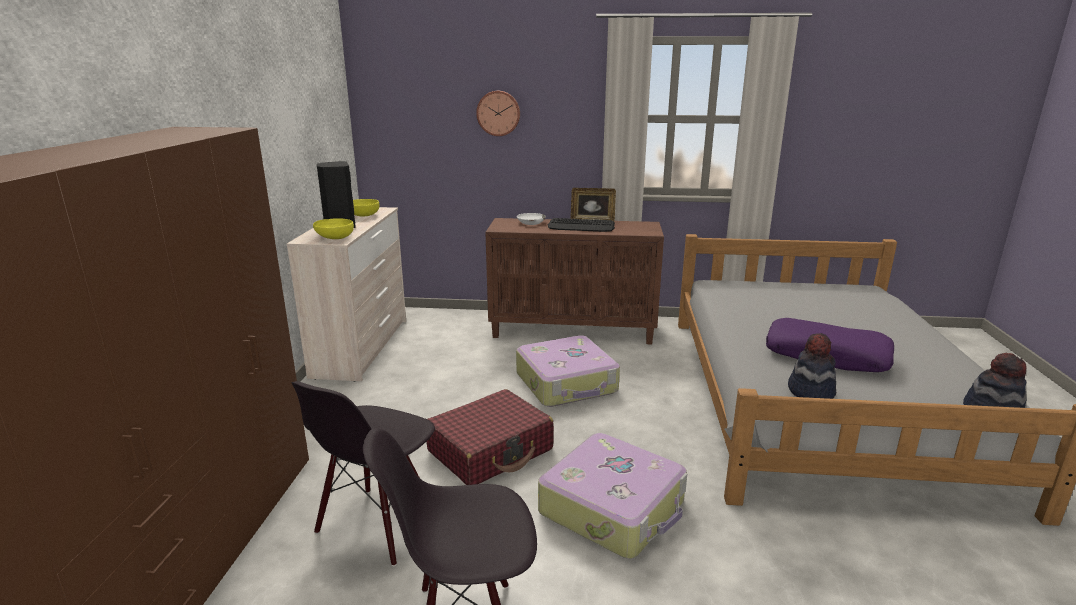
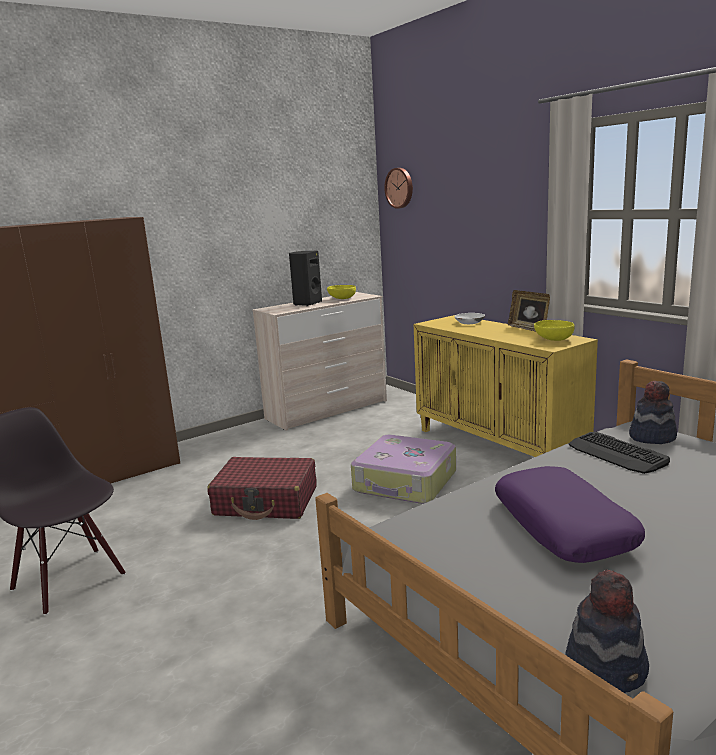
camera: 50 degrees right, 5 degrees down
(334, 238) = (281, 310): yellow bowl -> yellow bowl (553, 339)
(378, 525) = (143, 510): black chair -> none
(498, 113) = (471, 211): wall clock -> wall clock (400, 188)
(573, 331) = (498, 446): brown cabinet -> yellow cabinet
(581, 226) = (502, 331): keyboard -> keyboard (617, 454)
(613, 508) = (255, 573): suitcase -> none
(810, 392) = (450, 542): hat -> hat (651, 437)

